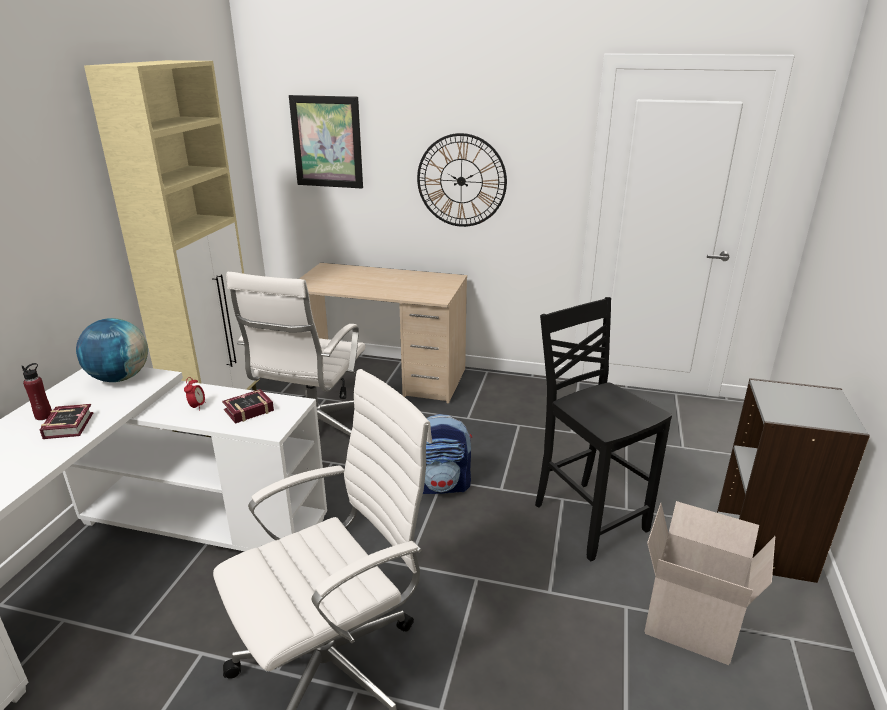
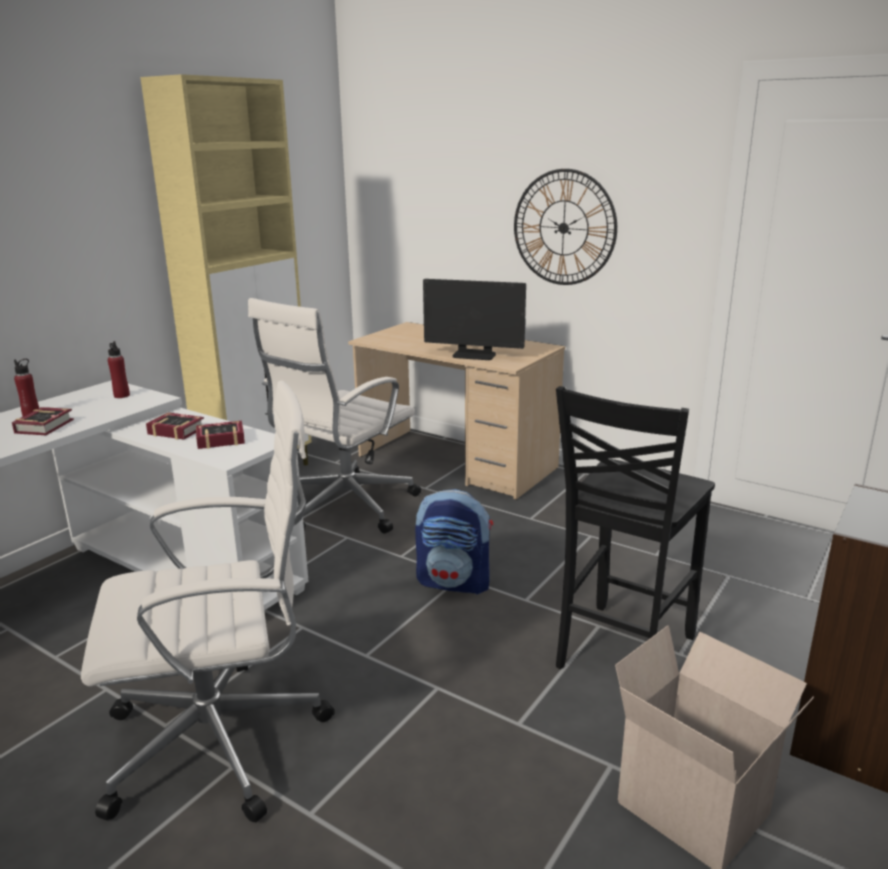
camera: 20 degrees right, 5 degrees down
(120, 378) = (121, 395): globe -> red bottle
(197, 406) = (175, 430): alarm clock -> book
(327, 142) = (421, 181): picture -> none
(403, 292) = (474, 355): none -> monitor
(588, 517) = (620, 652): black chair -> black chair turned 135 degrees counterclockwise

